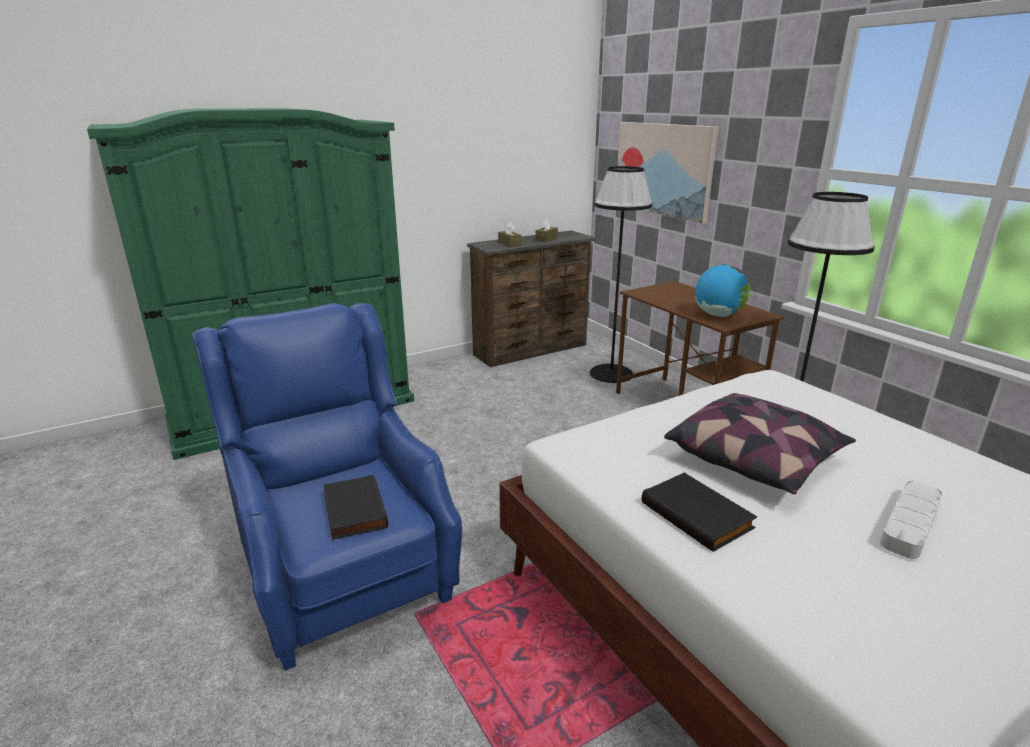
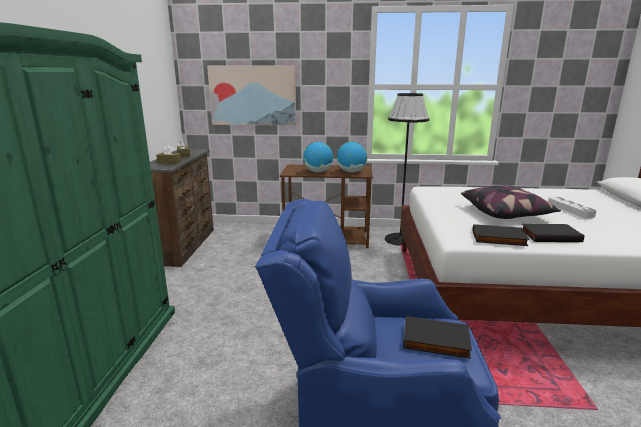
camera: 55 degrees left, 5 degrees down
(611, 373) = (260, 238): black floor lamp -> none
(611, 470) = (498, 239): none -> black book
(675, 301) = (318, 172): none -> globe

